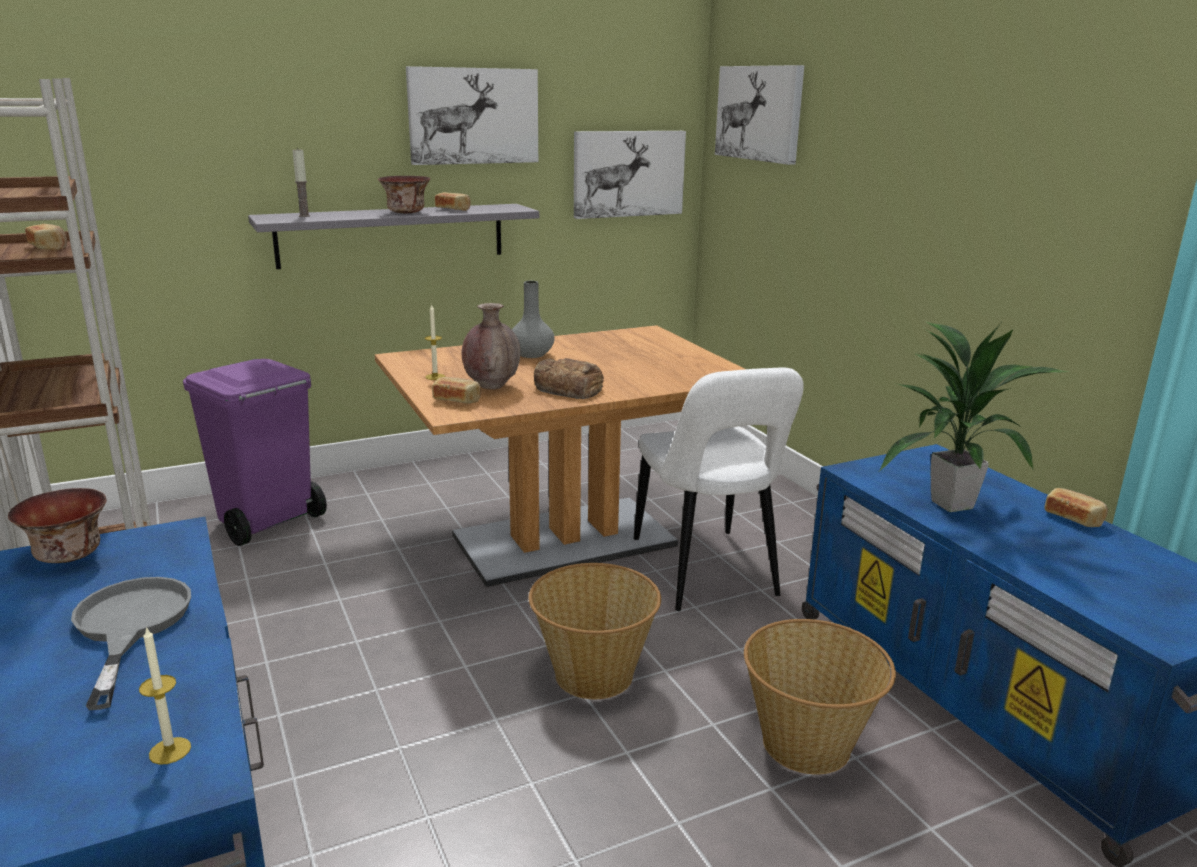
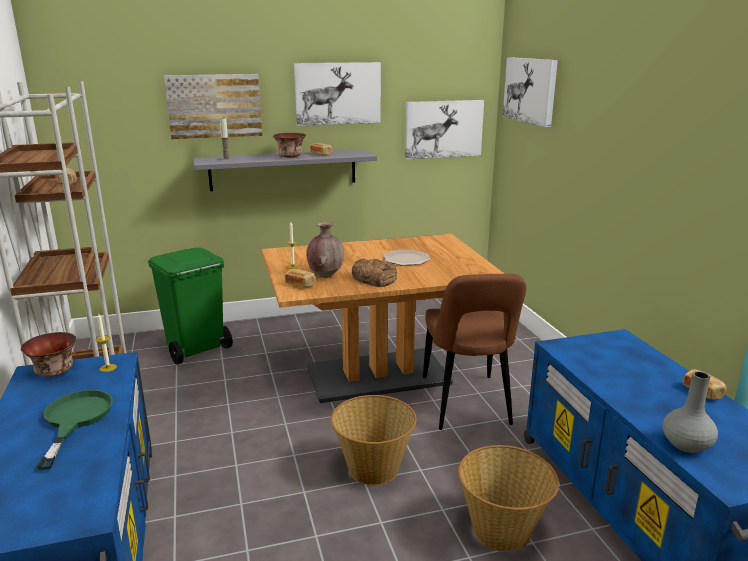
camera: 10 degrees right, 0 degrees up
(129, 627) = (75, 419): grey frying pan -> green frying pan
(170, 751) = (75, 498): candle -> candle (108, 368)
(265, 522) = (195, 350): purple trash can -> green trash can
(281, 132) = (214, 106): none -> picture
(531, 354) = (360, 252): grey vase -> grey vase (686, 444)
(605, 360) = (406, 259): none -> plate
(706, 573) = (466, 405): white chair -> brown chair
(951, 503) = (617, 374): potted plant -> none

